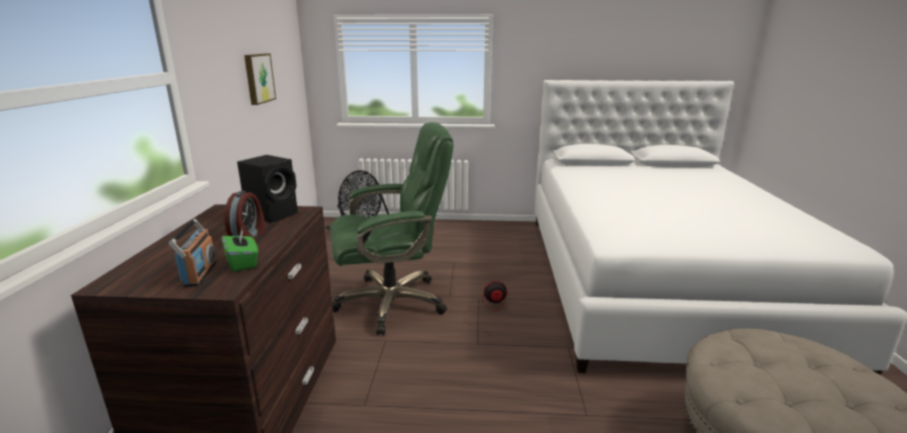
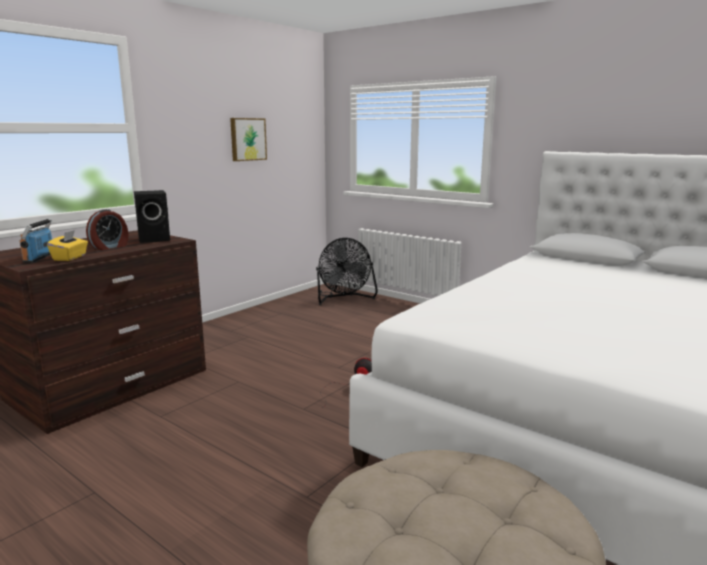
camera: 35 degrees right, 5 degrees down
(199, 274) = (39, 258): radio -> radio turned 150 degrees clockwise
(243, 263) = (70, 258): green tissue box -> yellow tissue box
(391, 302) = (284, 357): green office chair -> none

